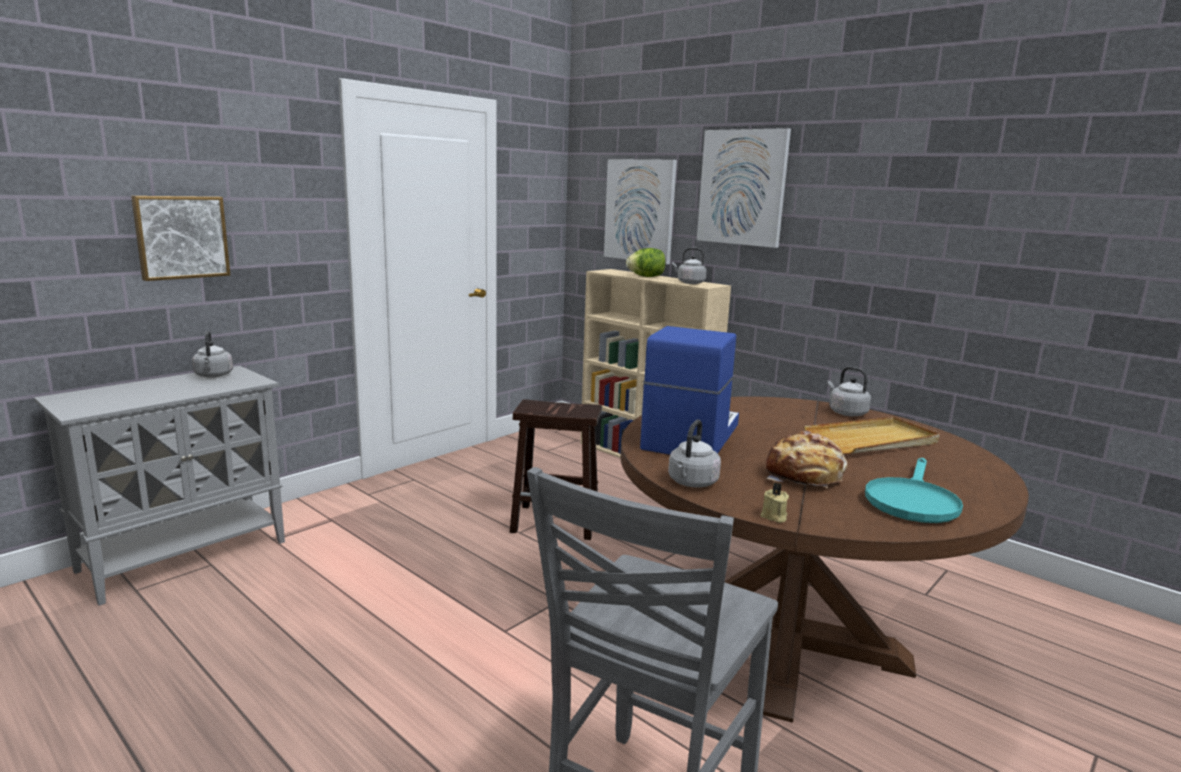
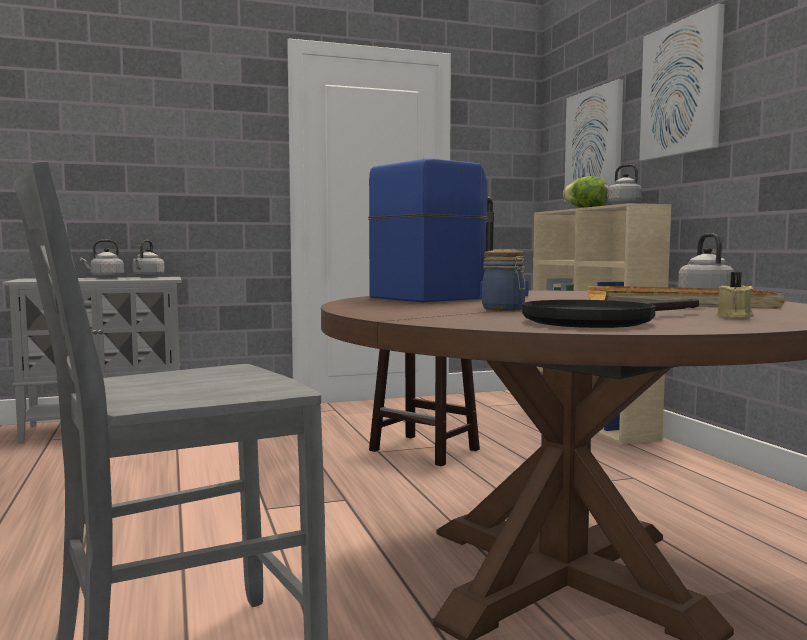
camera: 30 degrees right, 10 degrees down
(181, 237) = (142, 166): picture -> none
(692, 483) = (359, 305): grey kettle -> grey kettle (105, 278)
(774, 516) = (382, 316): beige candle -> beige candle (733, 317)
(804, 476) = (504, 309): bread -> jar
(911, 500) = (600, 320): turquoise frying pan -> black frying pan

